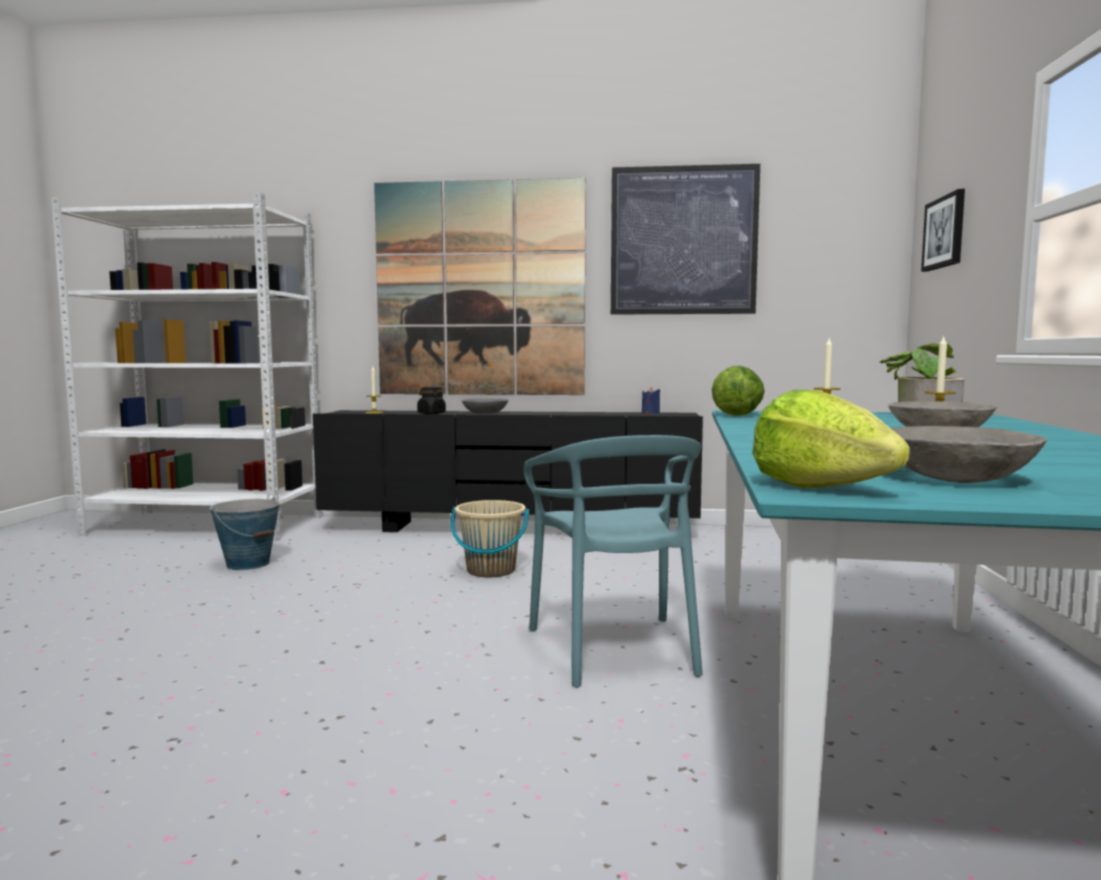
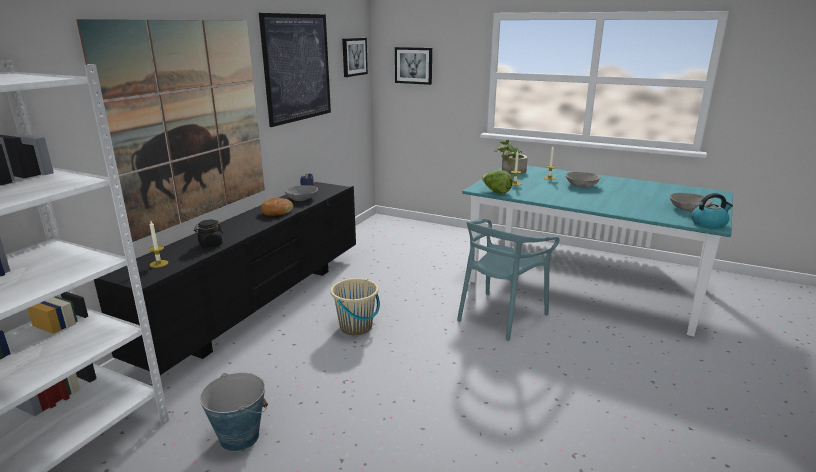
camera: 70 degrees left, 15 degrees up
(486, 413) = (238, 228): grey bowl -> grey bowl (302, 199)
(552, 414) = (276, 212): none -> bread
(615, 649) = (500, 315): turquoise chair -> turquoise chair turned 120 degrees clockwise
(820, 487) = (709, 224): lettuce -> kettle
(844, 230) = (354, 57): none -> picture

